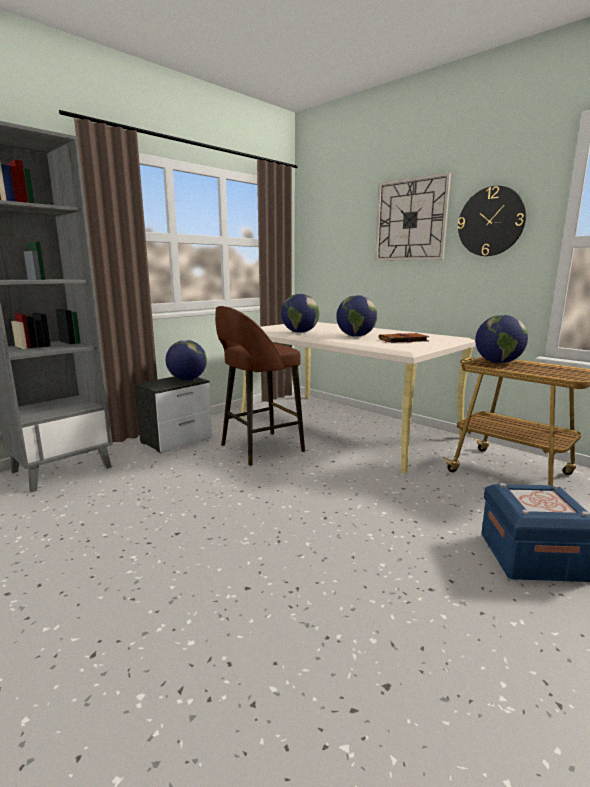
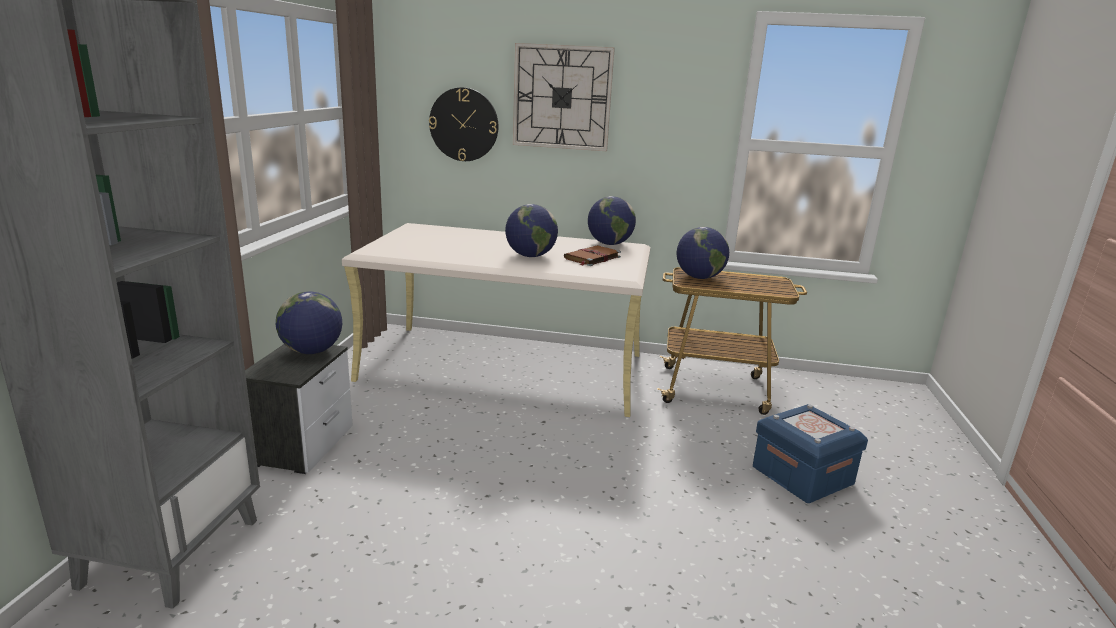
camera: 35 degrees left, 5 degrees up
(259, 448) = (438, 427): brown stool -> none
(299, 332) = (449, 255): globe -> globe (609, 244)
(491, 221) = (663, 112): wall clock -> wall clock (464, 124)

